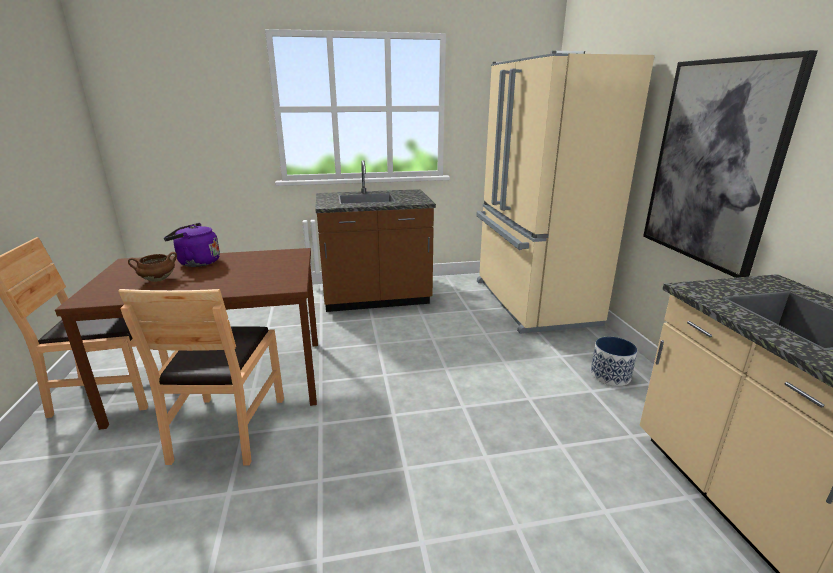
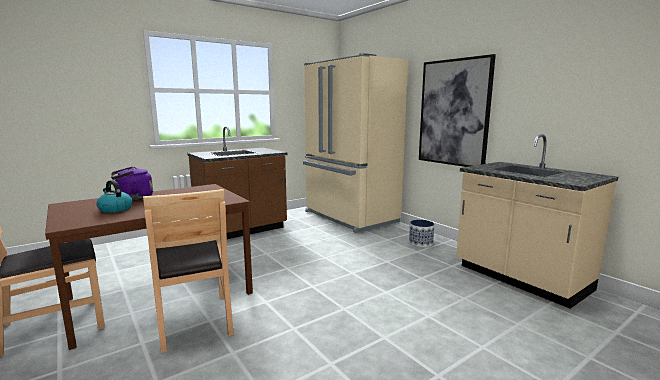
camera: 25 degrees left, 10 degrees down
(157, 280) = (115, 209): brown cooking pot -> kettle

